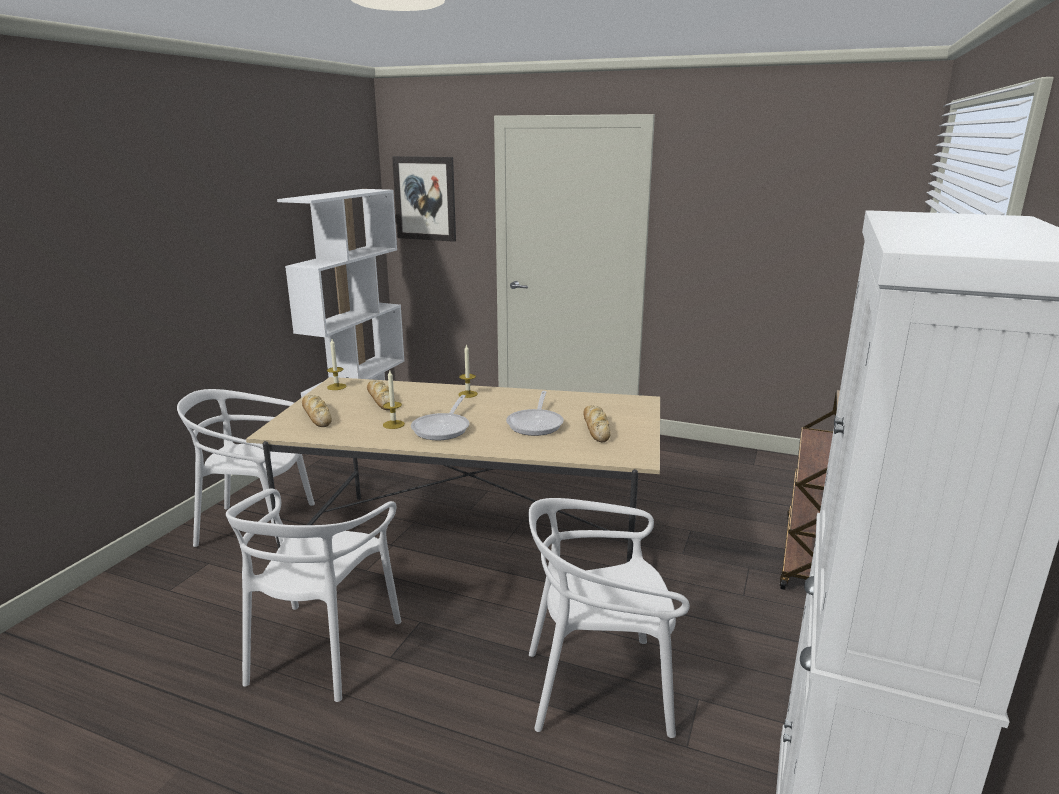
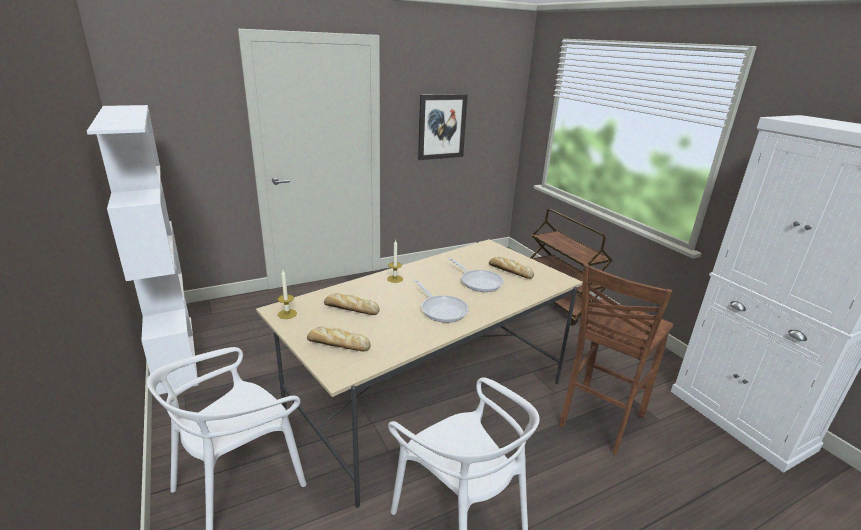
camera: 50 degrees left, 5 degrees up
(393, 424) = (407, 322): candle -> none
(425, 198) = (165, 111): picture -> picture (442, 127)
(599, 687) = (598, 421): white chair -> brown stool

